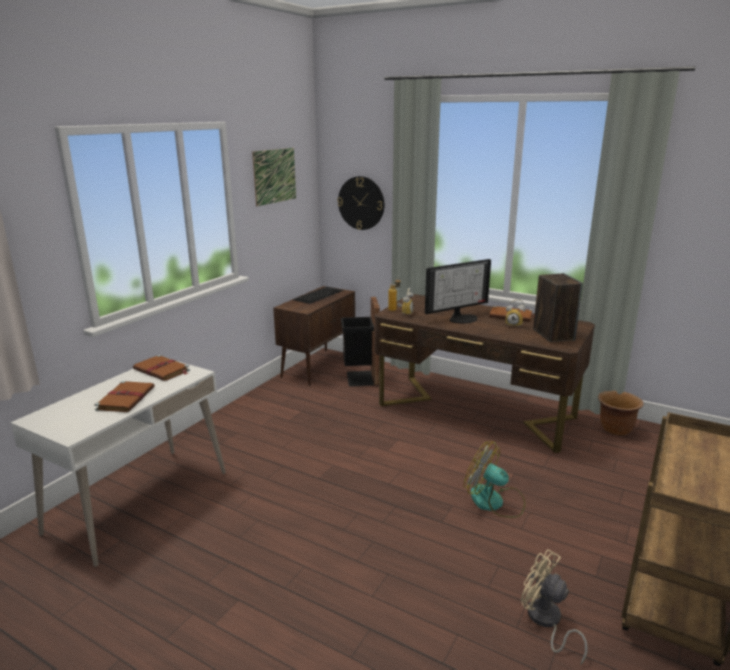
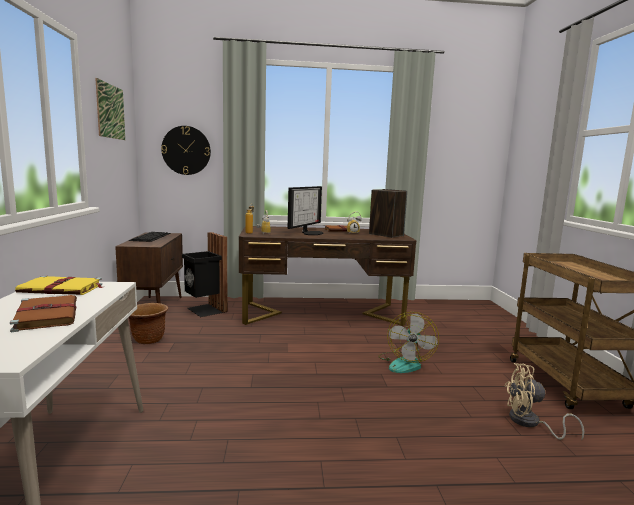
camera: 35 degrees left, 10 degrees down
(162, 370) = (62, 289): brown book -> yellow book
(494, 502) = (405, 363): fan -> fan turned 75 degrees counterclockwise
(615, 429) = (418, 306): brown planter -> brown planter (148, 340)

